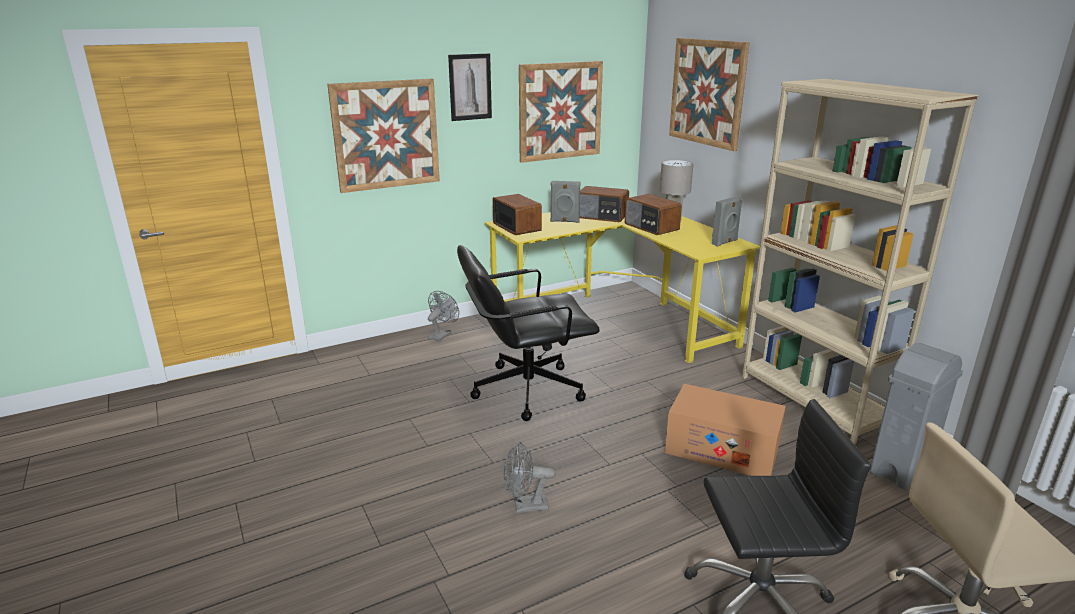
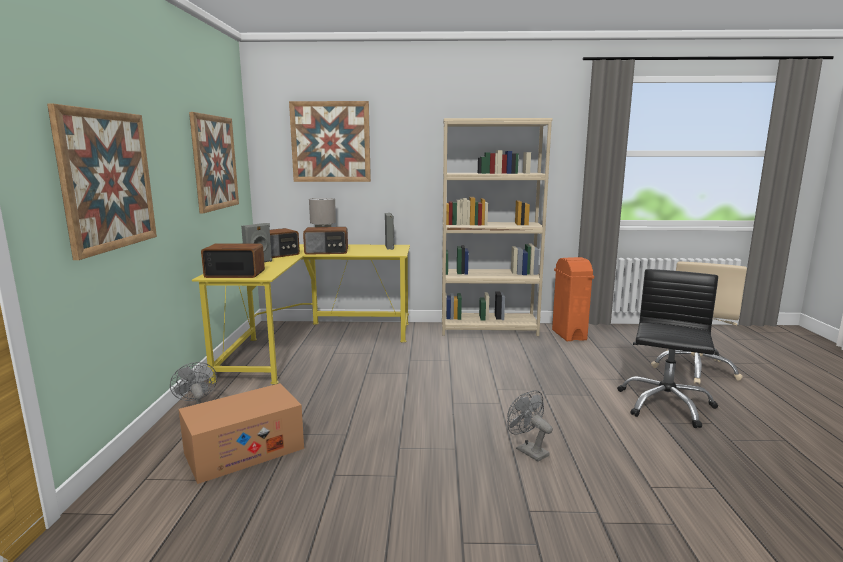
camera: 60 degrees left, 10 degrees down
(470, 87) = (163, 130): picture -> none
(525, 506) = (528, 450): grey fan -> grey fan turned 120 degrees clockwise
(526, 389) = (362, 404): black office chair -> none
(722, 449) = (514, 365): cardboard box -> cardboard box (244, 450)
(901, 470) = (569, 335): grey trash can -> orange trash can

